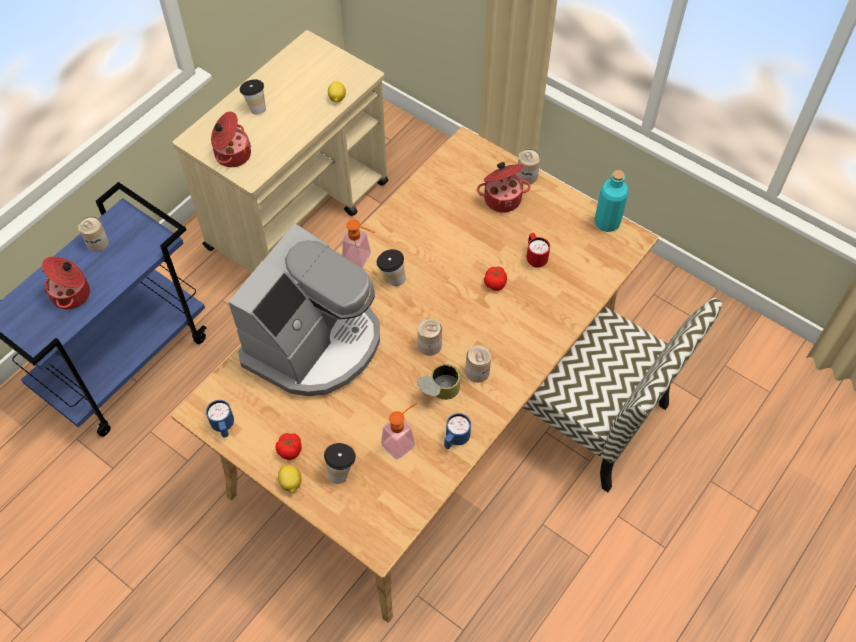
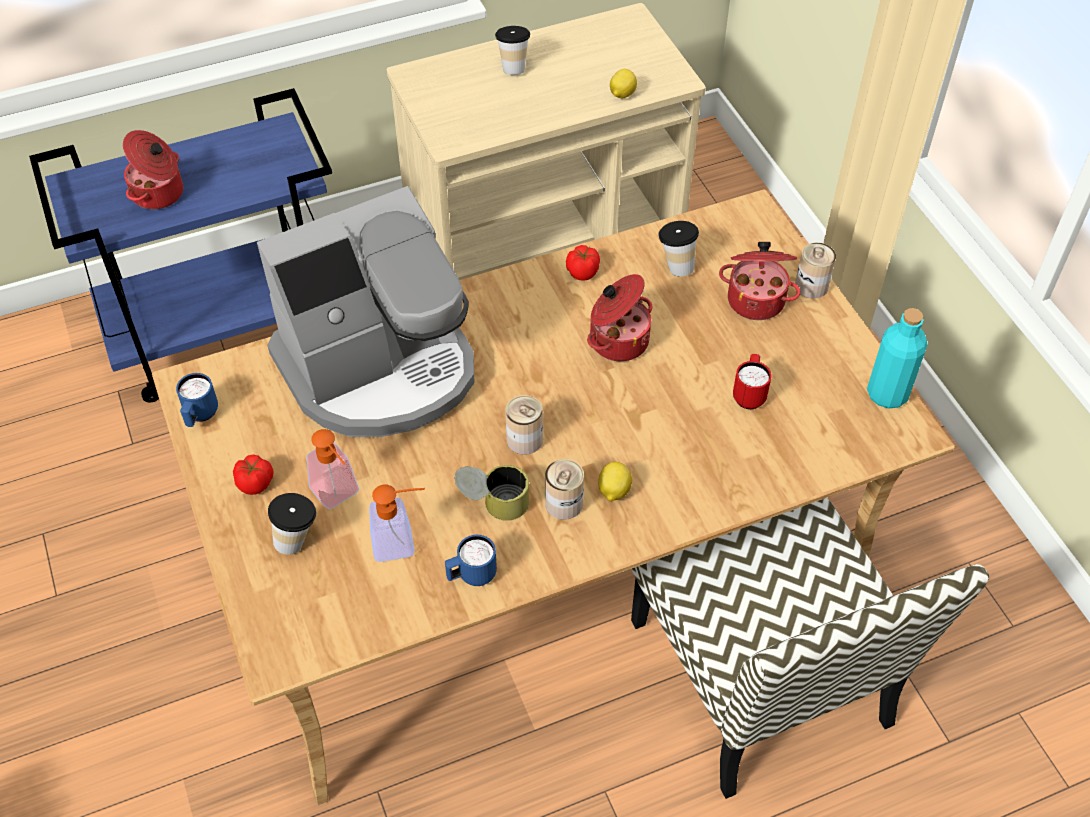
camera: 30 degrees right, 5 degrees down
(97, 243) = (228, 149): can -> none
(232, 154) = (445, 109): cooking pot -> cooking pot (617, 339)
(290, 483) = (226, 523): lemon -> lemon (613, 491)
(361, 258) = (513, 294): soap dispenser -> soap dispenser (339, 495)
(392, 278) = (535, 335): cup -> cup (676, 265)
(495, 283) = (669, 402): tomato -> tomato (583, 272)

